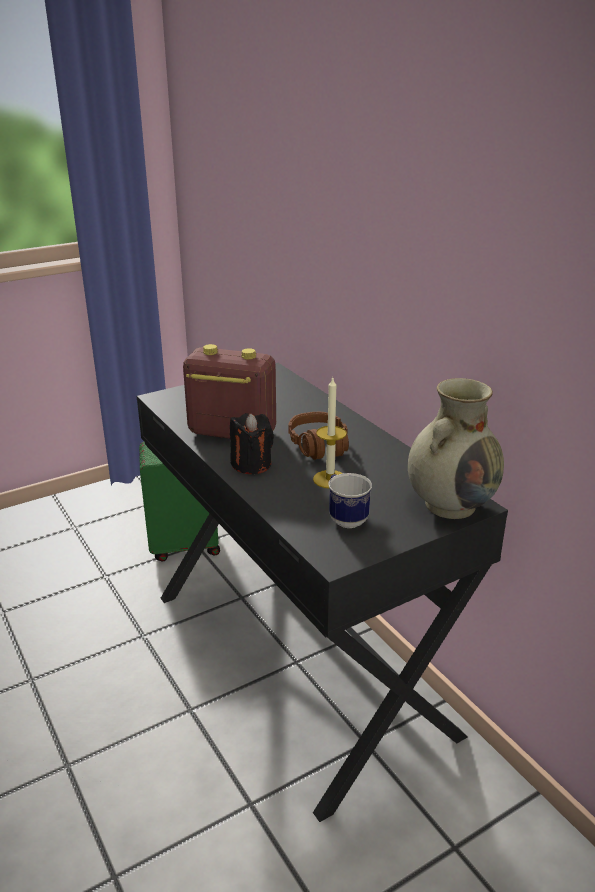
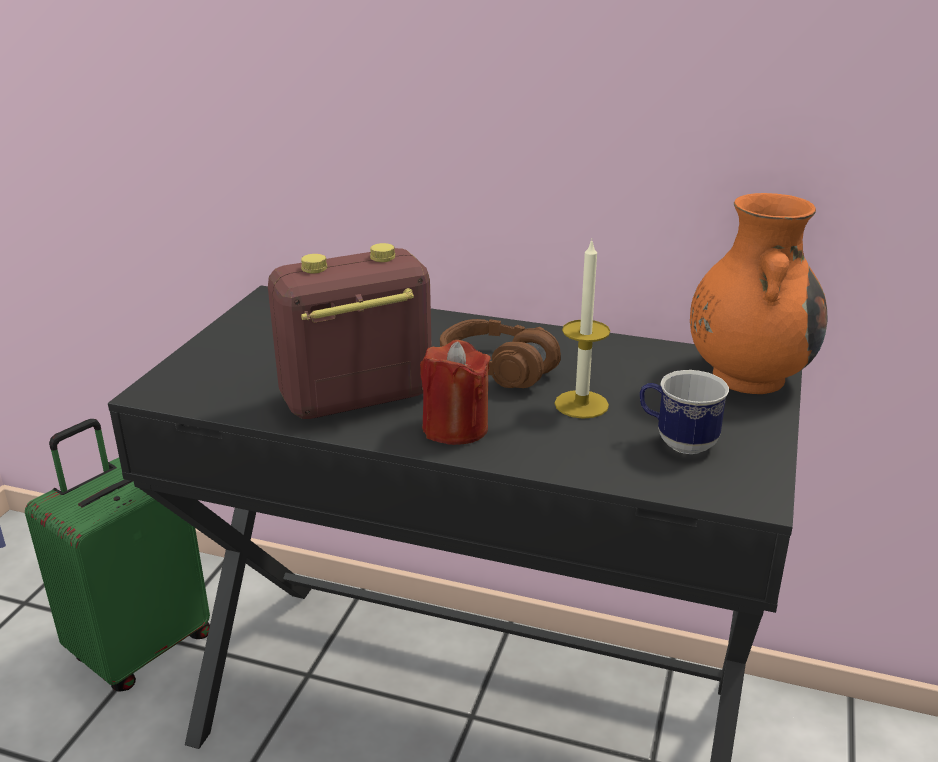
camera: 40 degrees left, 0 degrees up
(251, 464) = (455, 428): black candle -> red candle
(451, 504) = (747, 376): beige vase -> orange vase

